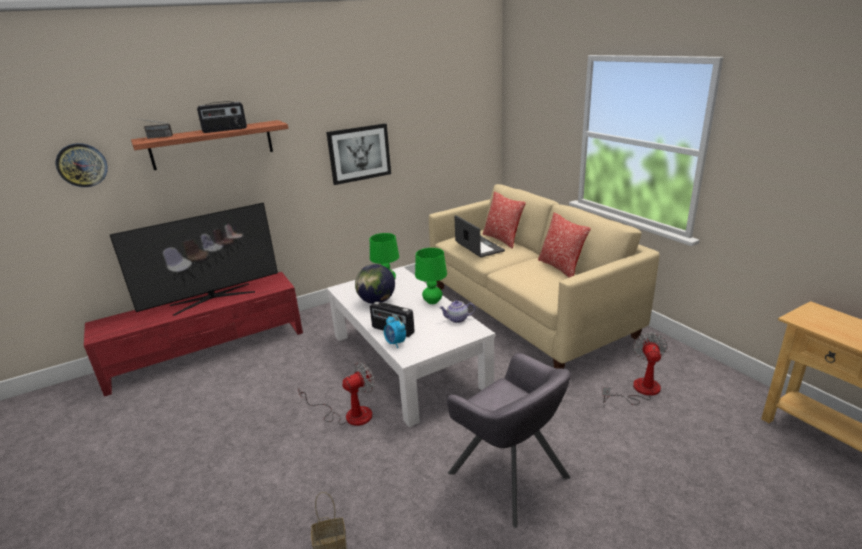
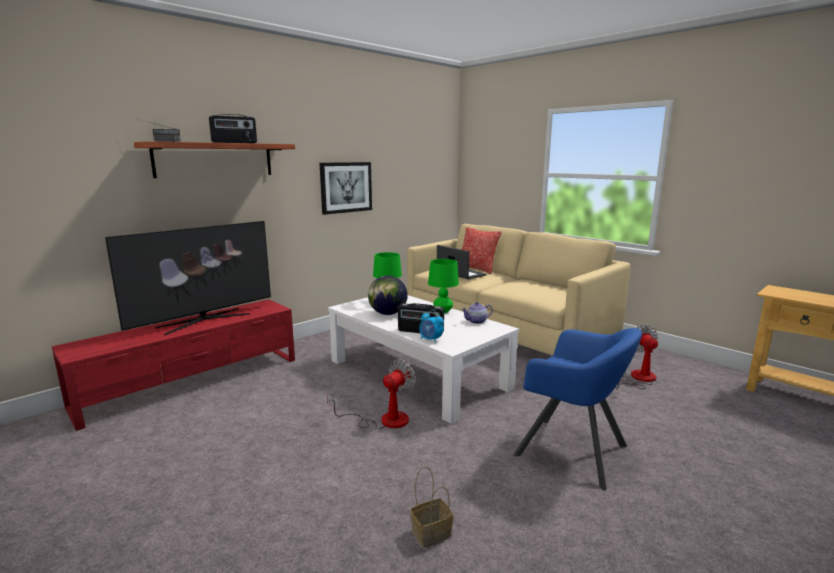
camera: 15 degrees left, 10 degrees down
(82, 165) = (76, 162): wall clock -> none
(508, 476) = (571, 451): grey armchair -> blue armchair
(560, 268) = (544, 284): pillow -> none

